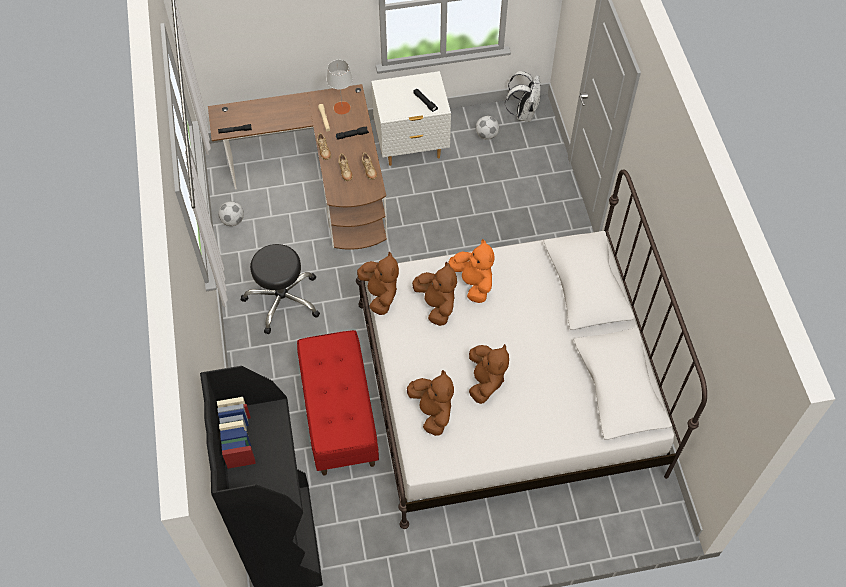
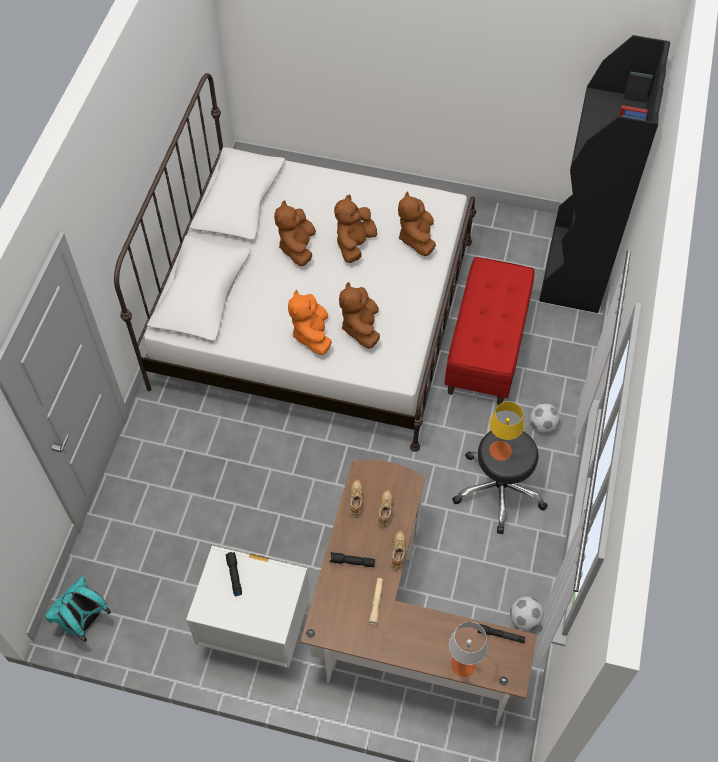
camera: 155 degrees left, 0 degrees up
(281, 260) = (500, 450): none -> yellow table lamp
(342, 108) = (345, 612): grey table lamp -> grey table lamp (463, 664)
(380, 294) = (412, 360): brown plush toy -> brown plush toy (297, 247)
(486, 135) = (153, 608): football -> football (542, 425)
(523, 113) = (85, 621): white backpack -> turquoise backpack

